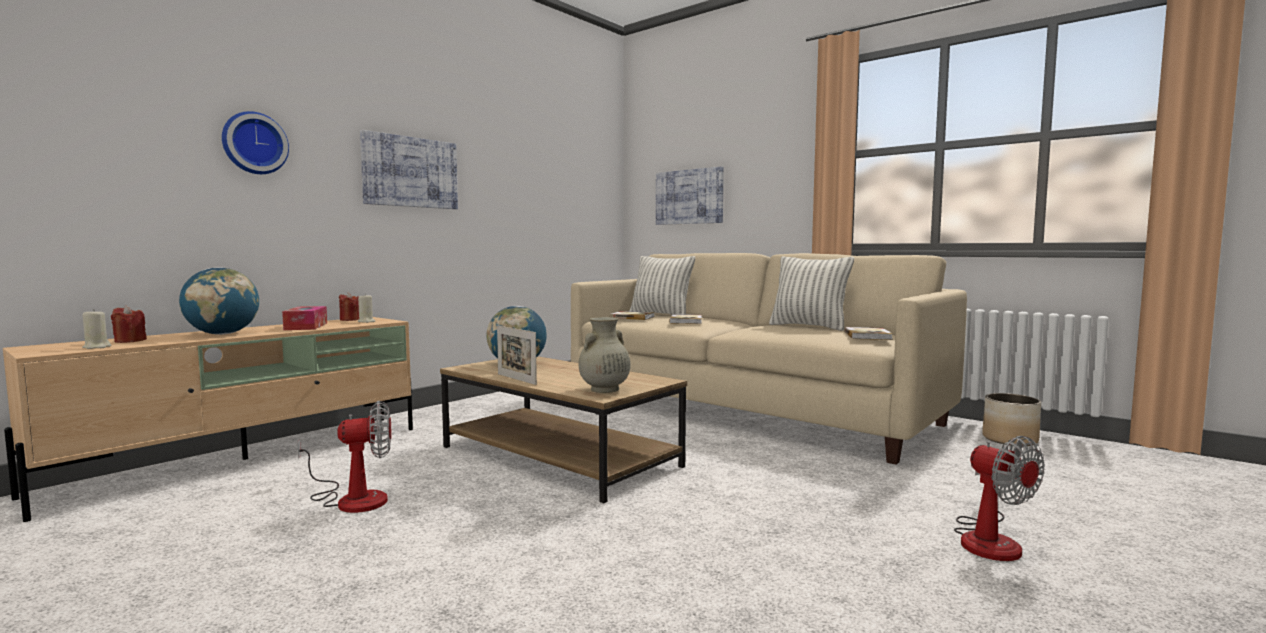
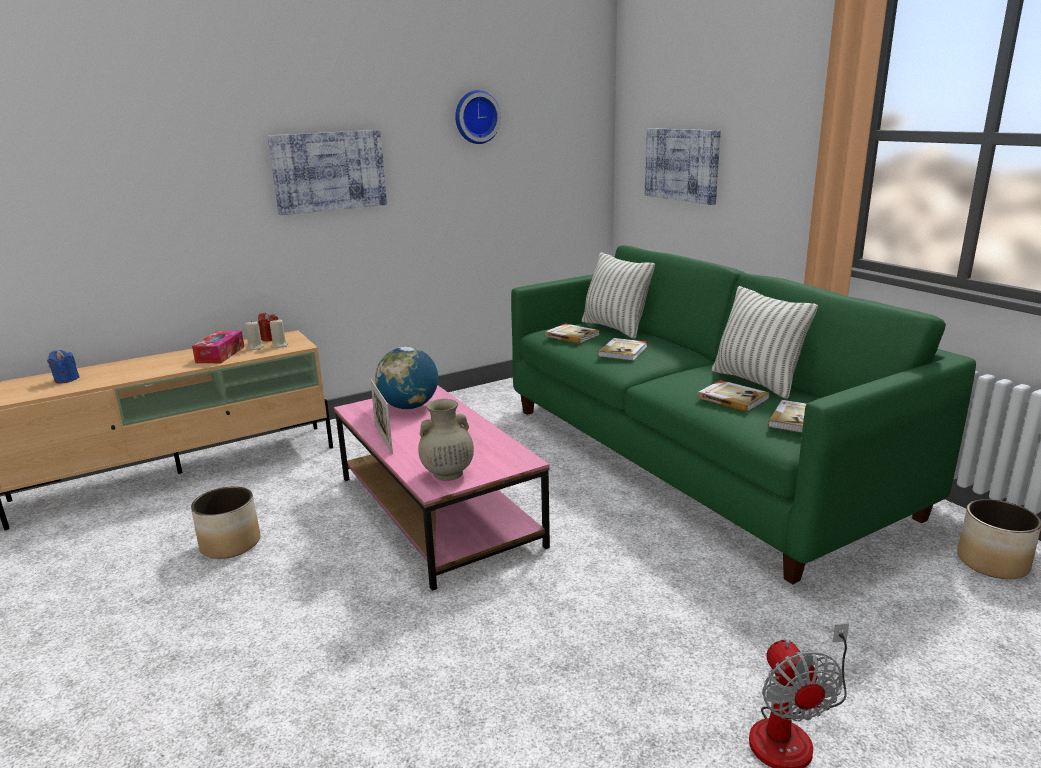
camera: 20 degrees right, 15 degrees up
(97, 347) = (35, 392): beige candle -> beige candle (255, 347)
(129, 341) = (66, 379): red candle -> blue candle
(222, 334) = (142, 369): globe -> none
(254, 143) = (159, 171): wall clock -> wall clock (476, 117)
(352, 499) = (230, 544): fan -> planter
(559, 456) = (438, 510): brown coffee table -> pink coffee table
(747, 410) = (692, 458): beige sofa -> green sofa
(805, 331) = (733, 398): none -> book

